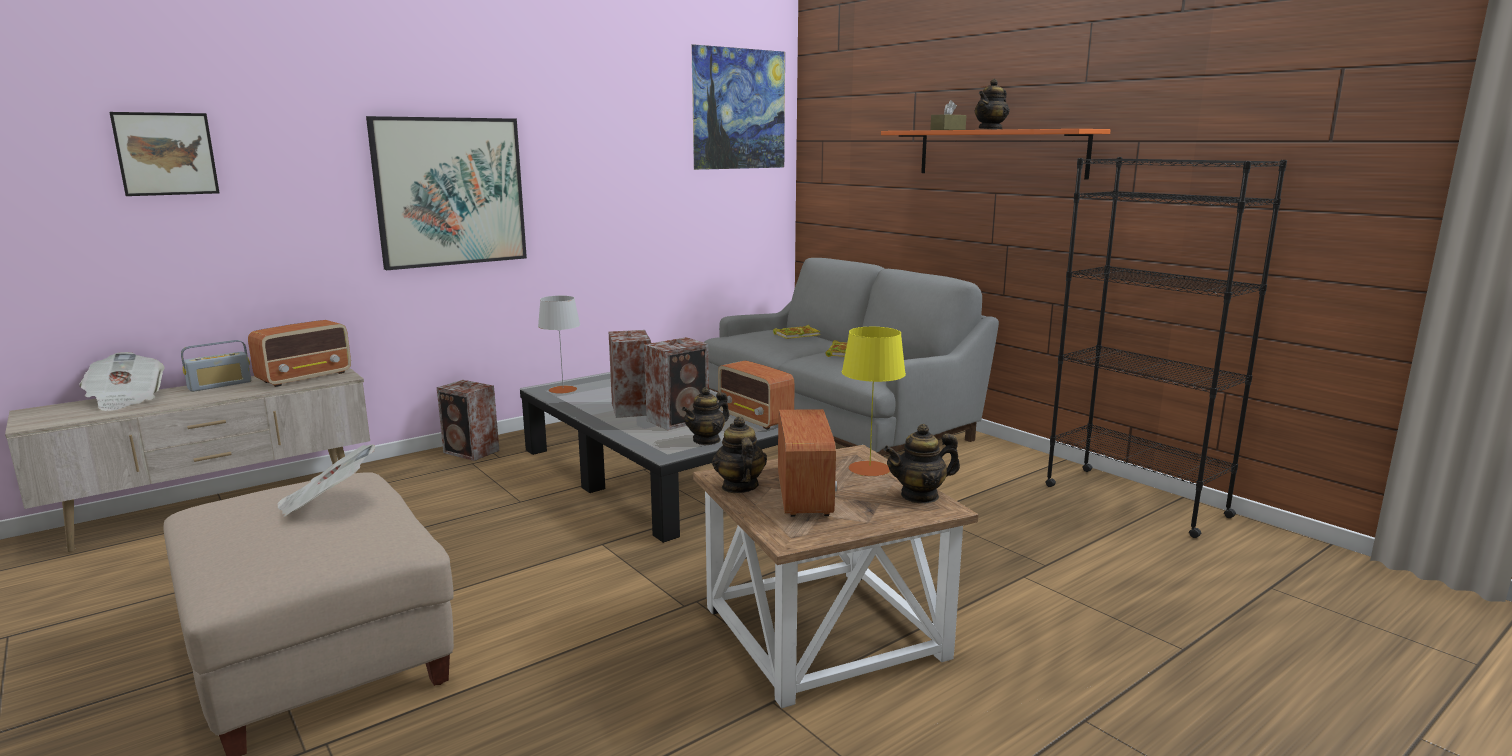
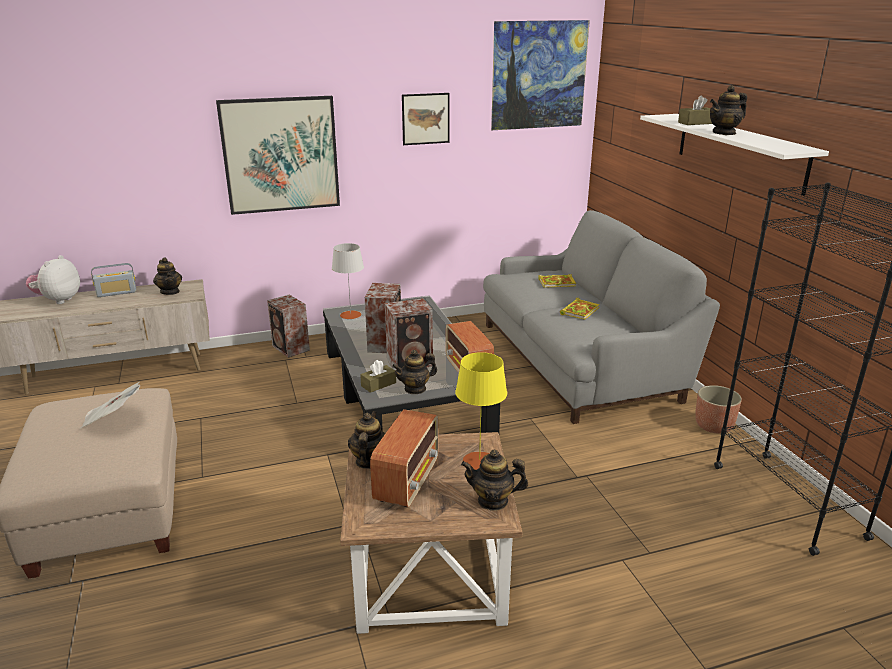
camera: 20 degrees right, 10 degrees up
(125, 400) = (58, 300): newspaper -> plush toy
(166, 154) = (79, 134): picture -> picture (425, 118)
(306, 377) = (170, 292): radio -> teapot
(657, 442) = (378, 384): none -> brown tissue box
(999, 153) = (739, 151): orange shelf -> white shelf
(1017, 454) = (714, 426): none -> planter

